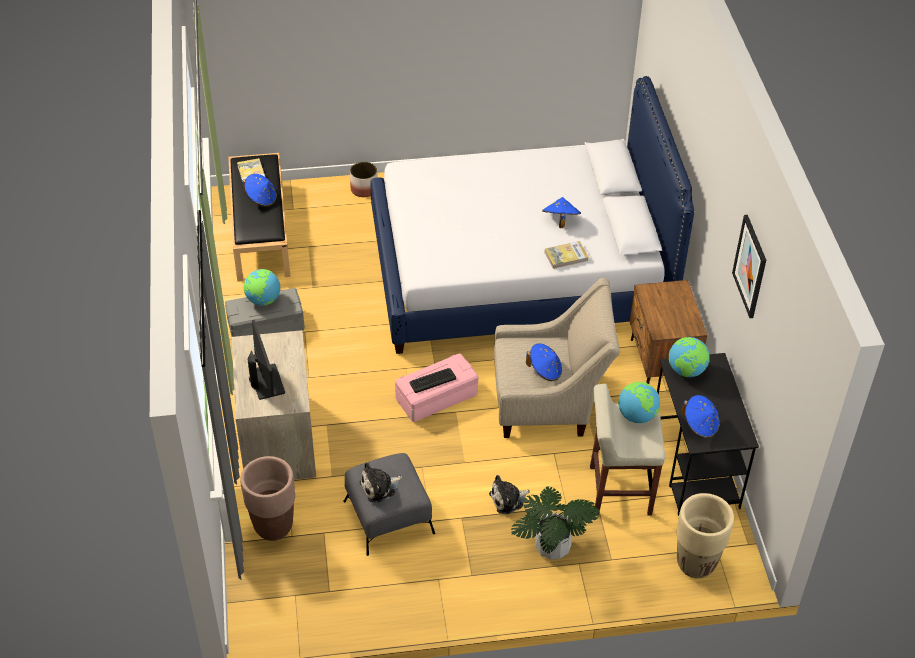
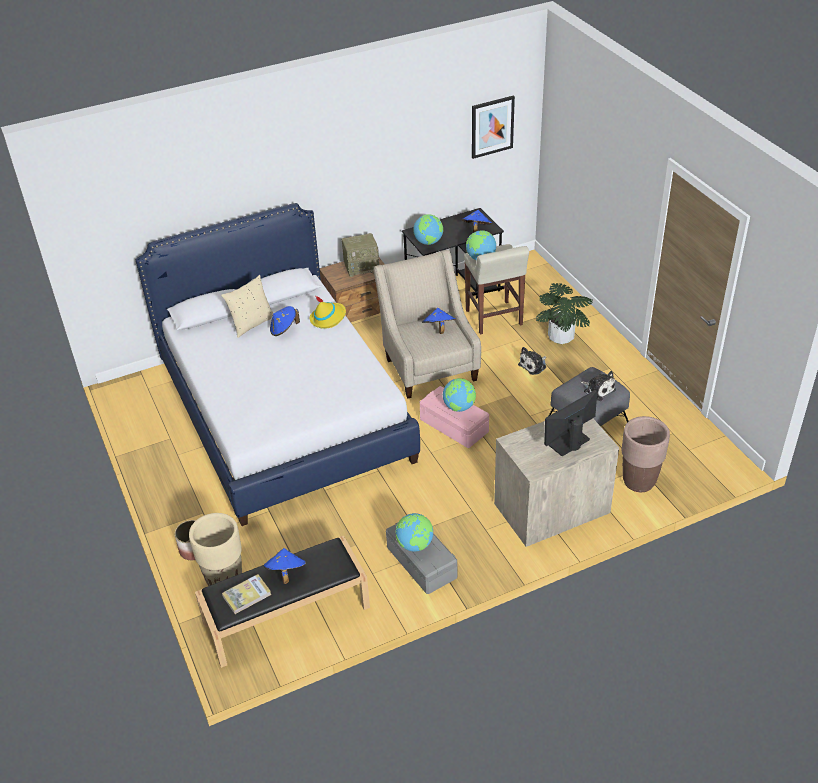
camera: 105 degrees left, 5 degrees down
(432, 380) = (459, 407): keyboard -> globe
(508, 500) = (533, 365): plush toy -> plush toy turned 90 degrees clockwise
(566, 256) = (328, 318): book -> yellow hat
(580, 199) = (251, 324): none -> beige pillow
(676, 316) = (362, 267): none -> radio
(696, 564) = (534, 278): beige planter -> beige planter (225, 580)
(750, 266) = (405, 140): picture -> picture (492, 126)

